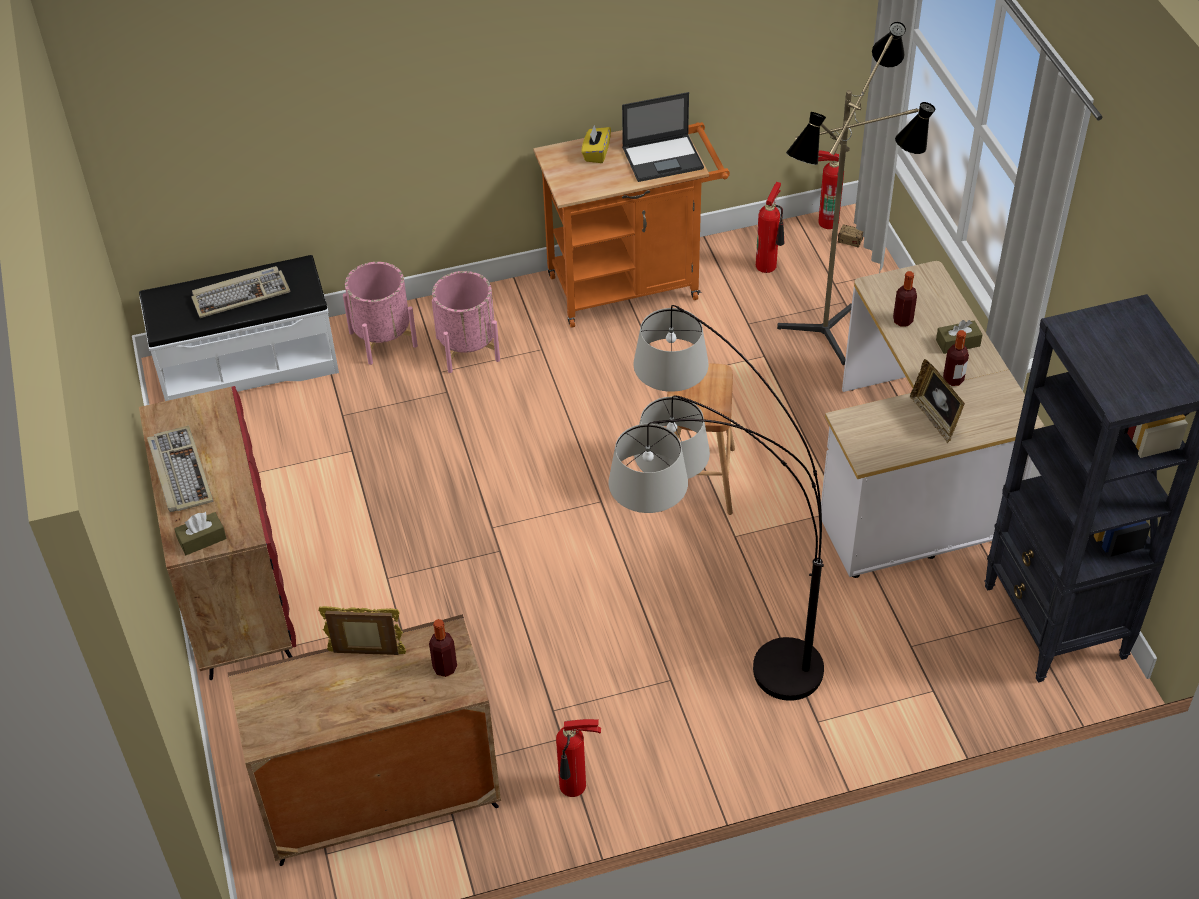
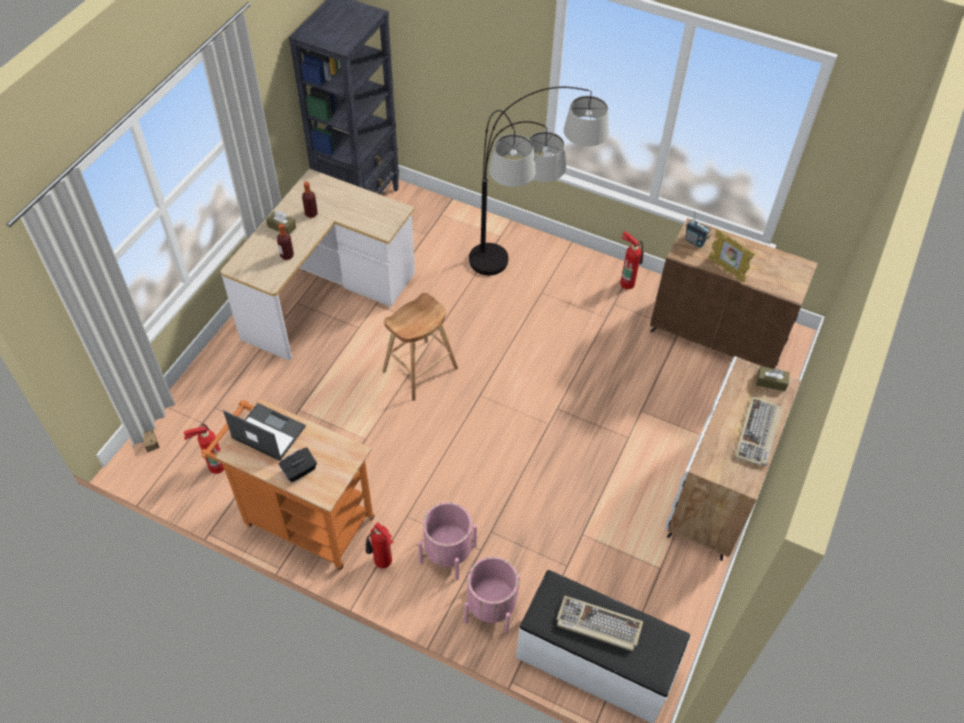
camera: 140 degrees left, 5 degrees up
(234, 589) = (716, 493): red cabinet -> white cabinet
(445, 668) = (695, 241): bottle -> radio
(596, 153) = (299, 471): yellow tissue box -> black tissue box
(826, 221) = (141, 468): fire extinguisher -> fire extinguisher (382, 562)
(833, 337) = (250, 391): floor lamp -> none
(935, 418) = (346, 204): picture frame -> none

